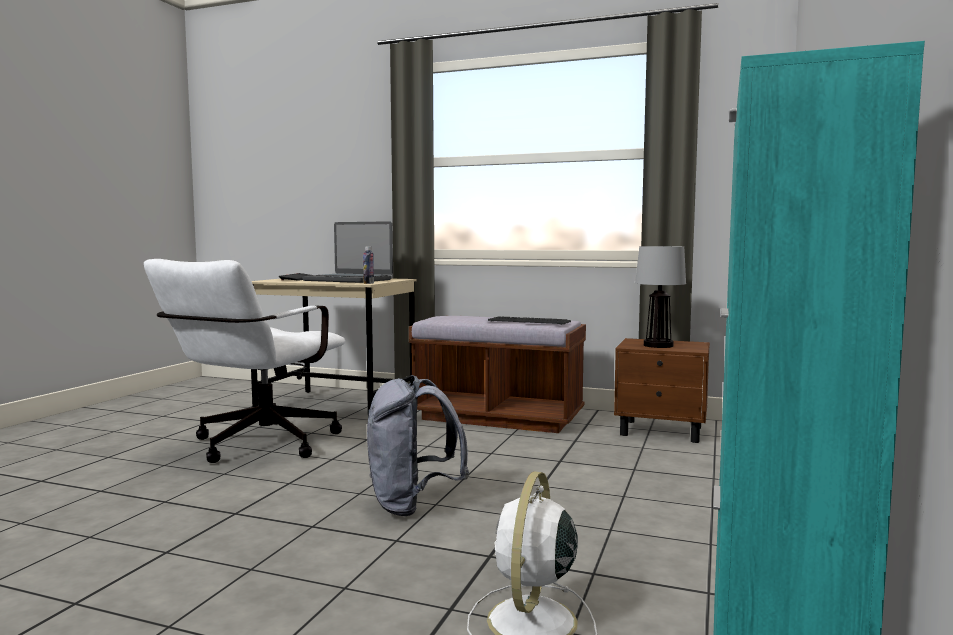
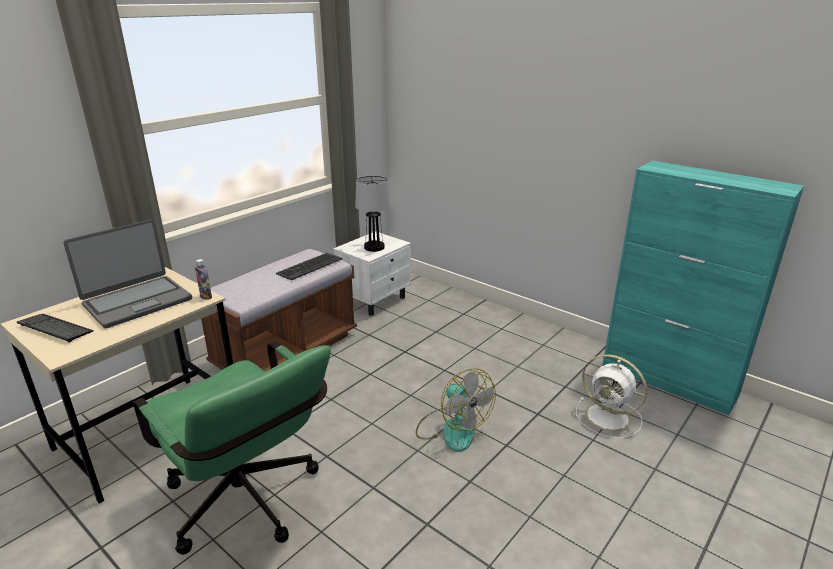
camera: 70 degrees left, 20 degrees up
(256, 446) = (249, 505): white office chair -> green office chair
(412, 505) = (452, 428): grey backpack -> fan
(662, 431) = (375, 300): brown nightstand -> white nightstand

